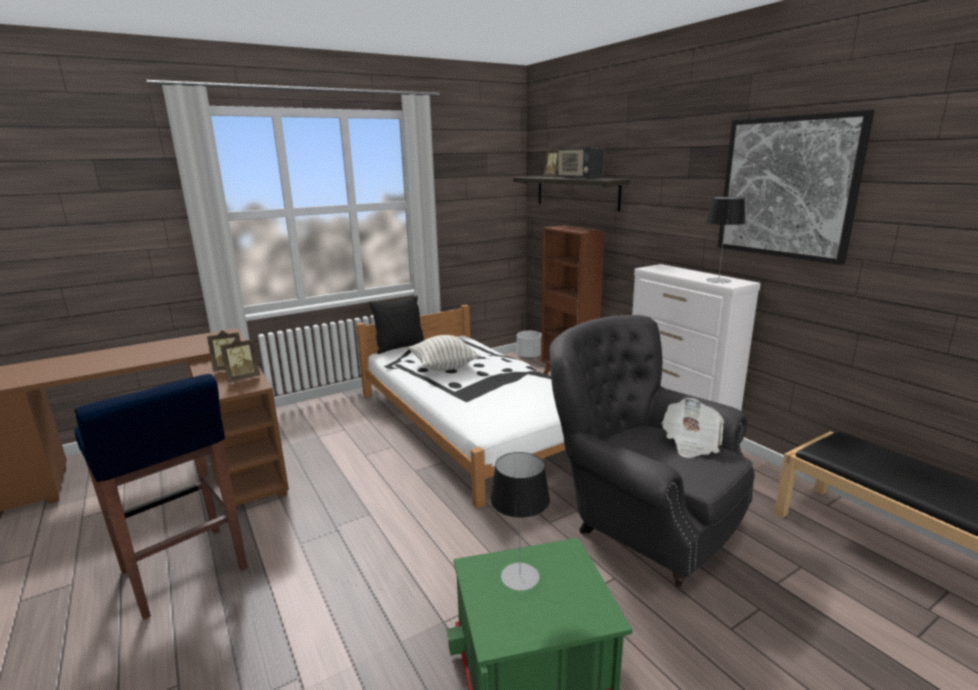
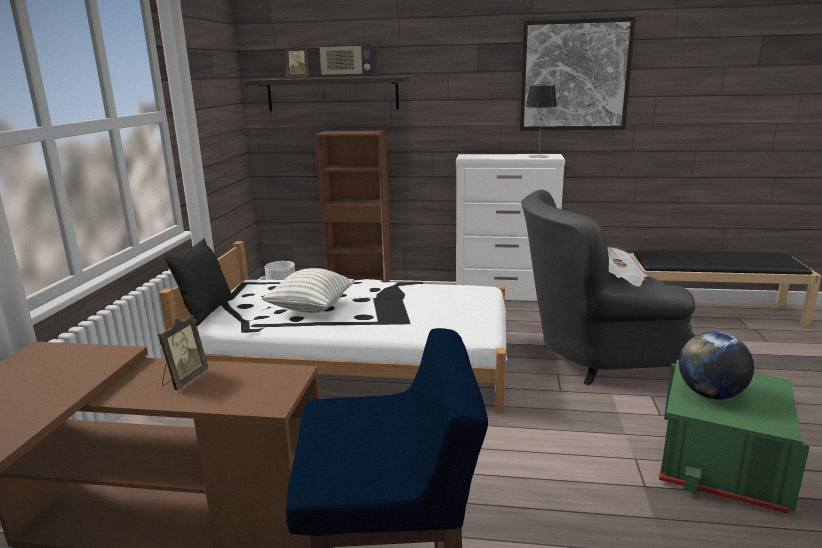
camera: 50 degrees left, 0 degrees up
(243, 378) = (244, 376): picture frame -> none
(520, 576) = (710, 394): table lamp -> globe

